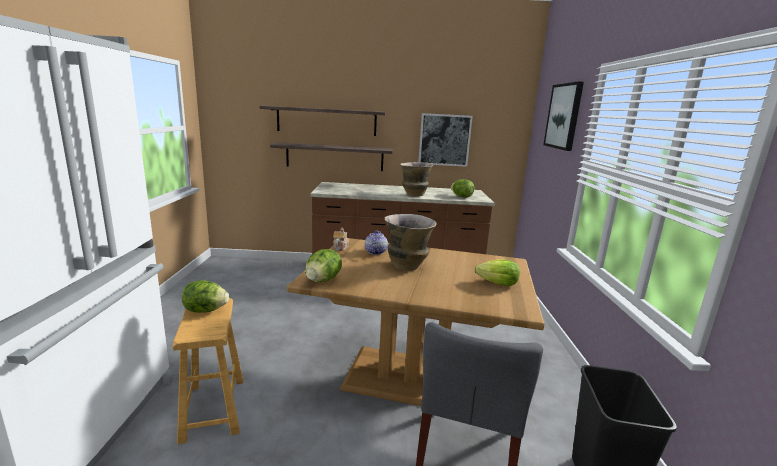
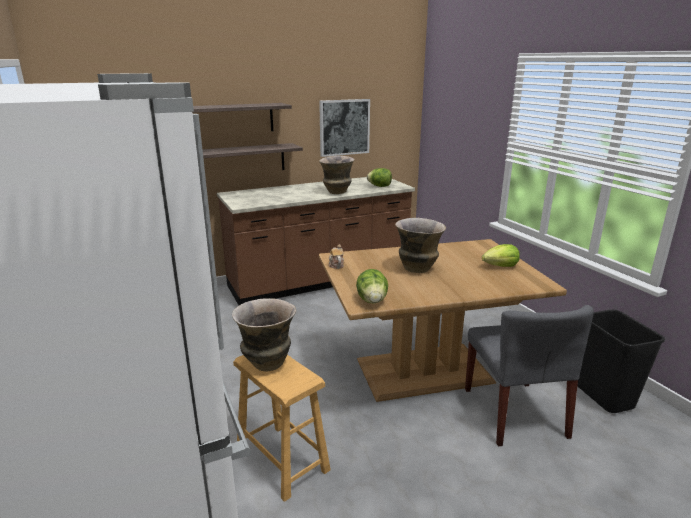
camera: 25 degrees left, 5 degrees up
(205, 310) = (267, 363): lettuce -> vase
(375, 252) = (372, 261): teapot -> none
(564, 116) = (472, 98): picture -> none

